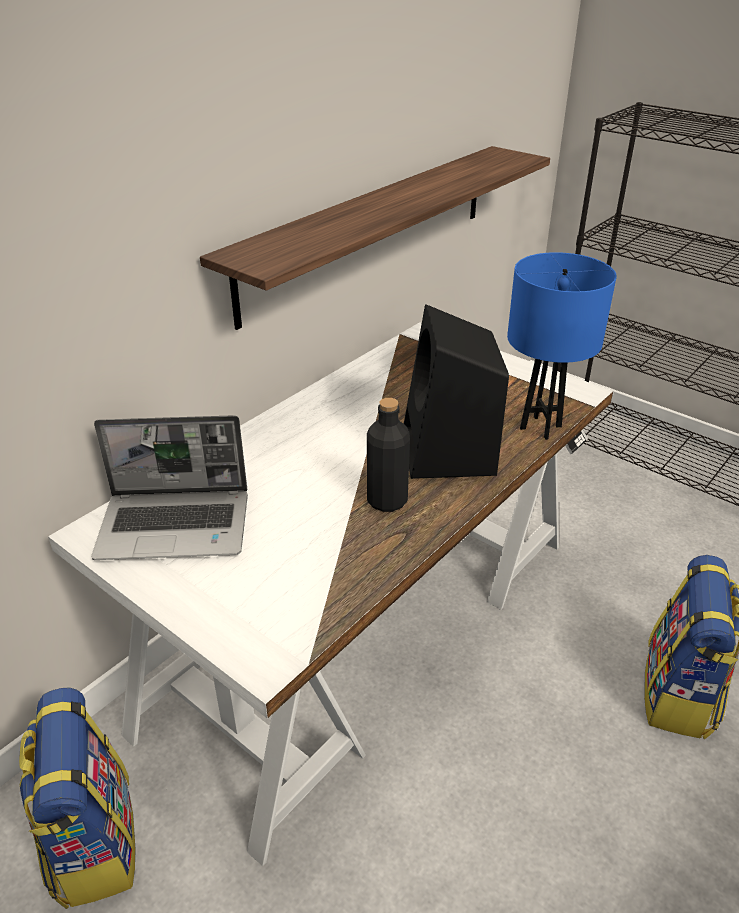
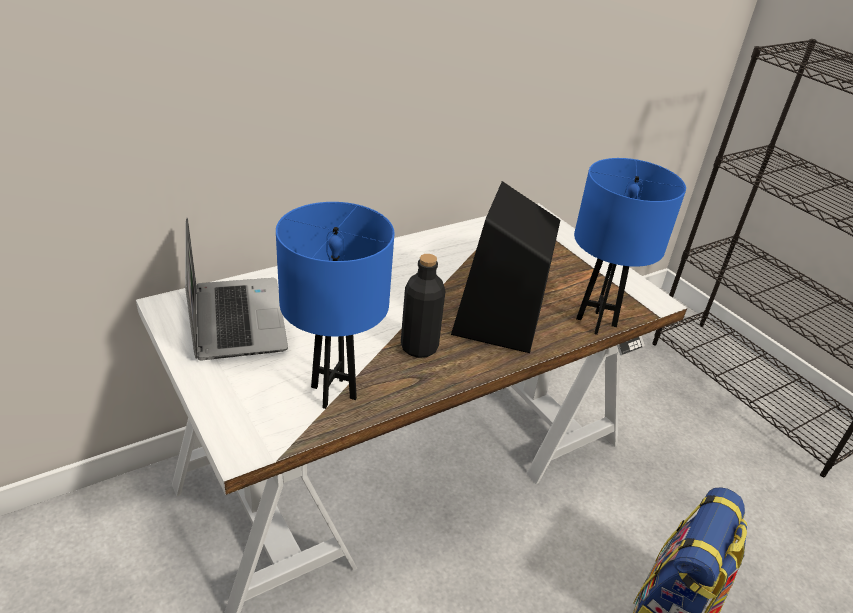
camera: 15 degrees right, 0 degrees up
(93, 842) = (112, 561): backpack -> none
(177, 525) = (236, 319): laptop -> laptop turned 120 degrees counterclockwise
(327, 573) = (334, 392): none -> blue table lamp
(371, 229) = (499, 107): shelf -> none

